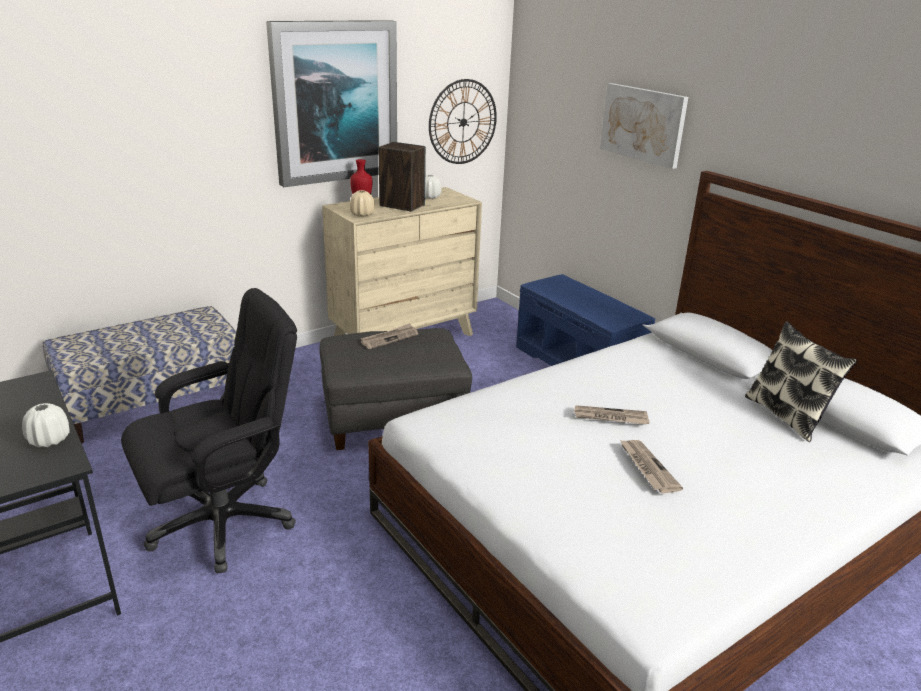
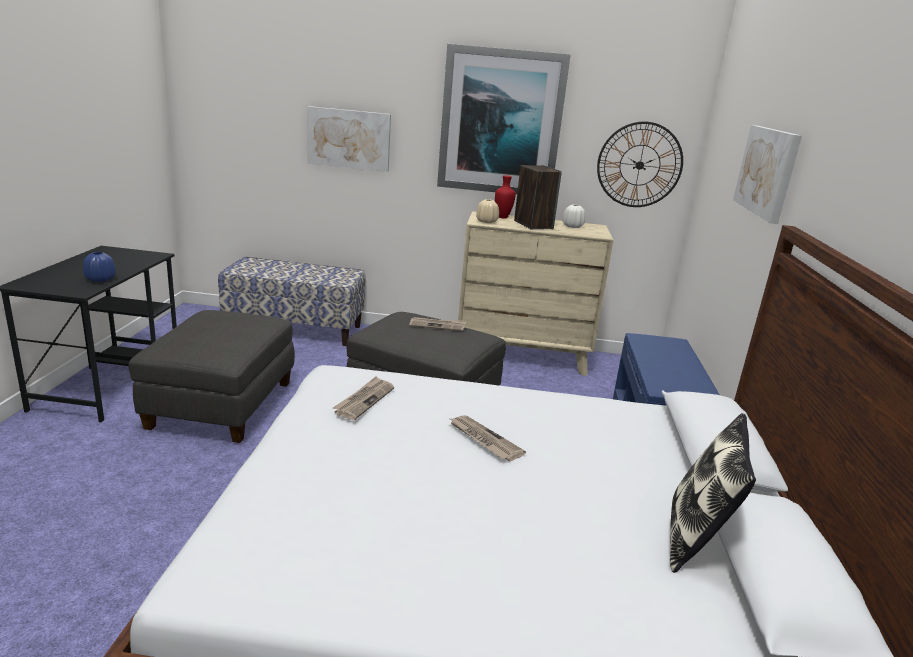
camera: 40 degrees right, 5 degrees down
(49, 440) = (100, 279): white vase -> blue vase
(163, 153) = (349, 139): none -> picture
(224, 522) = (222, 406): black office chair -> grey ottoman
(647, 467) = (436, 488): newspaper -> newspaper (364, 400)

